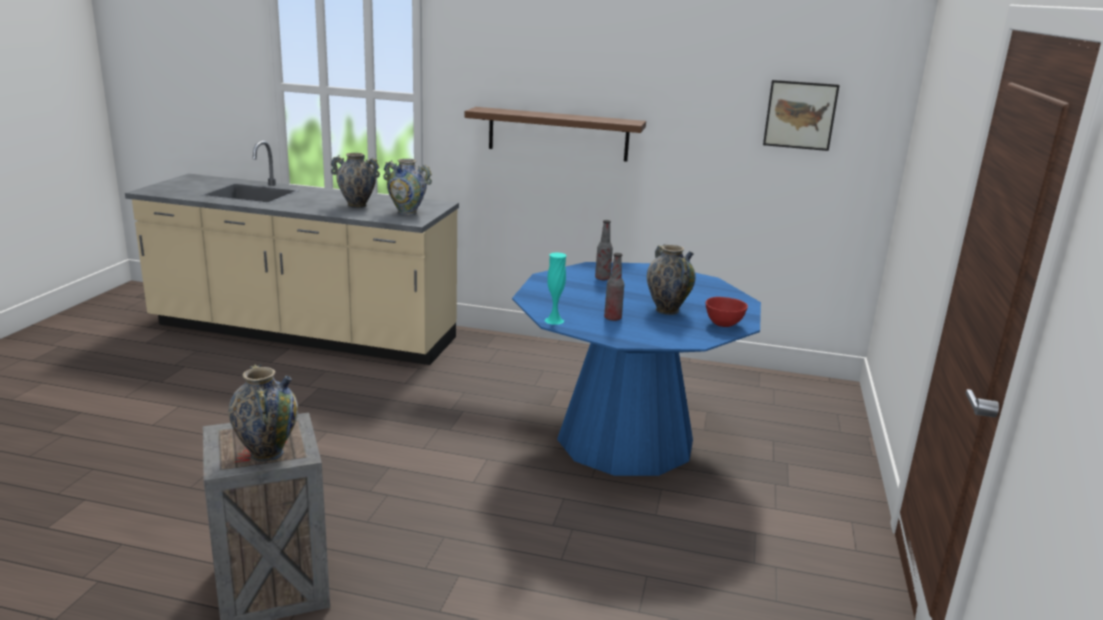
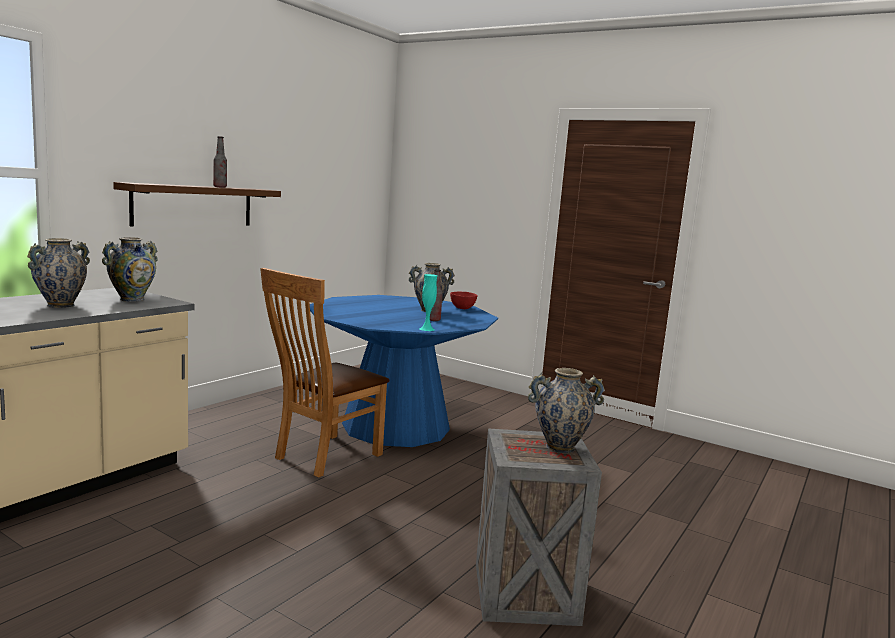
camera: 70 degrees left, 10 degrees down
(498, 419) = (322, 457): none -> brown chair
(602, 278) = (351, 308): bottle -> bottle (220, 187)
(800, 115) = (344, 180): picture -> none

